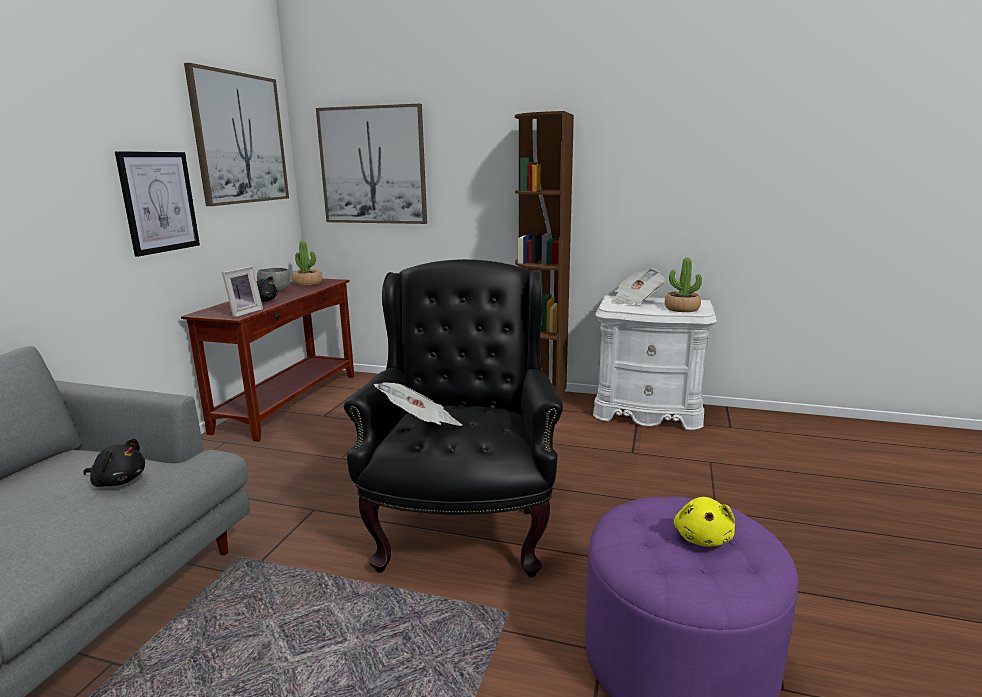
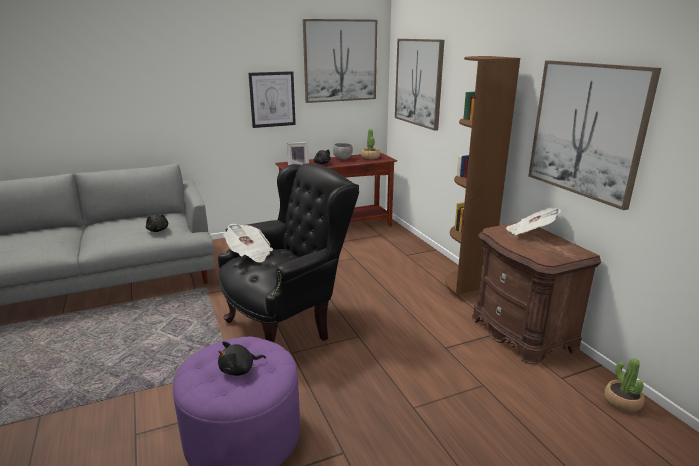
camera: 50 degrees right, 5 degrees up
(648, 413) = (519, 333): white nightstand -> brown nightstand
(672, 181) = (586, 130): none -> picture
(682, 309) = (543, 252): potted plant -> potted plant (622, 402)
(702, 538) = (239, 370): yellow plush toy -> black plush toy

